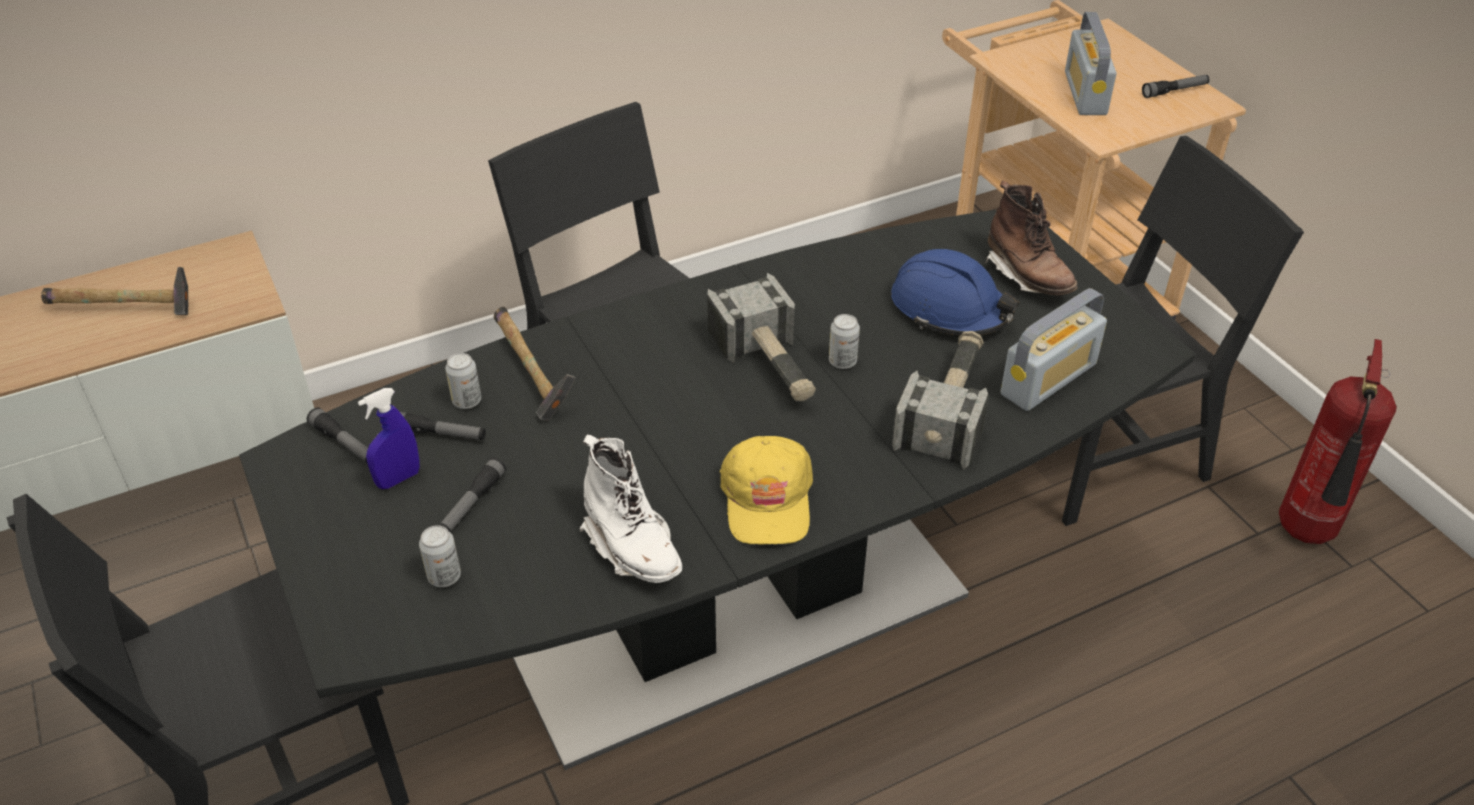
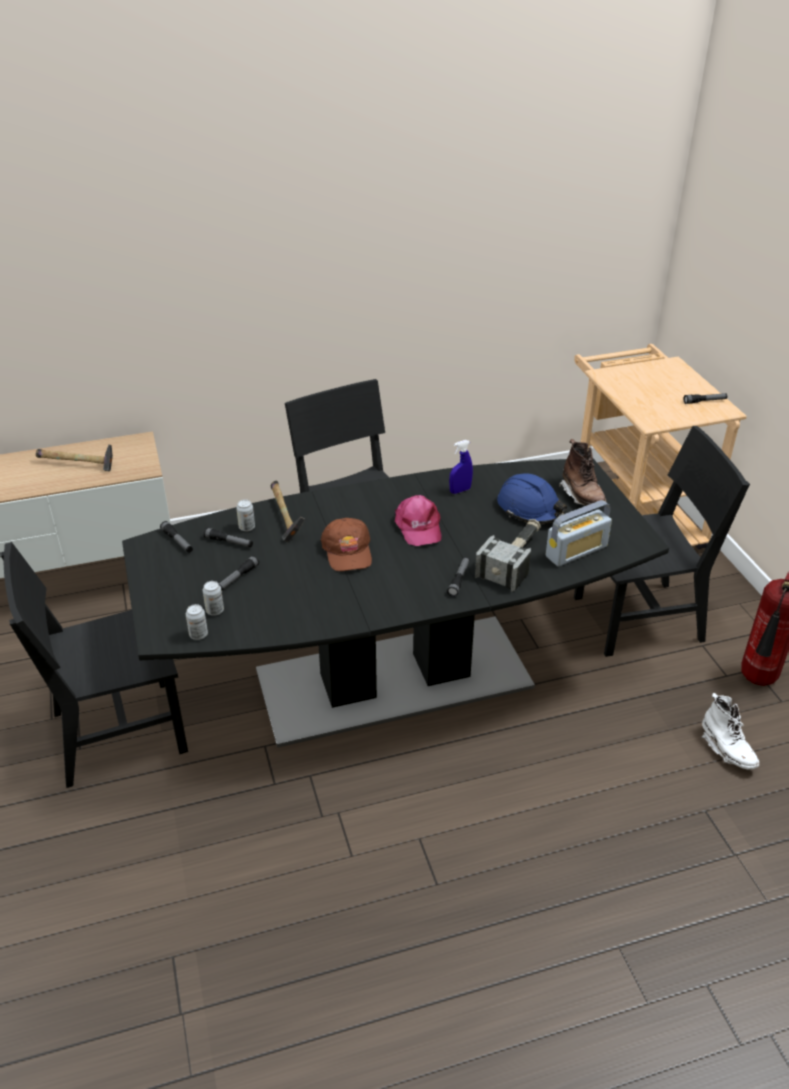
camera: 10 degrees right, 5 degrees down
(398, 479) = (202, 561): blue spray bottle -> blue spray bottle (460, 490)
(632, 547) = (317, 608): white boot -> white boot (727, 750)
(659, 426) = (348, 551): none -> brown cap
(767, 500) = (397, 594): yellow cap -> none
(769, 364) = (418, 527): hammer -> pink cap
(842, 362) = (460, 530): can -> can (198, 635)
(867, 457) = (459, 579): none -> flashlight
(1085, 93) = (648, 398): radio -> none

